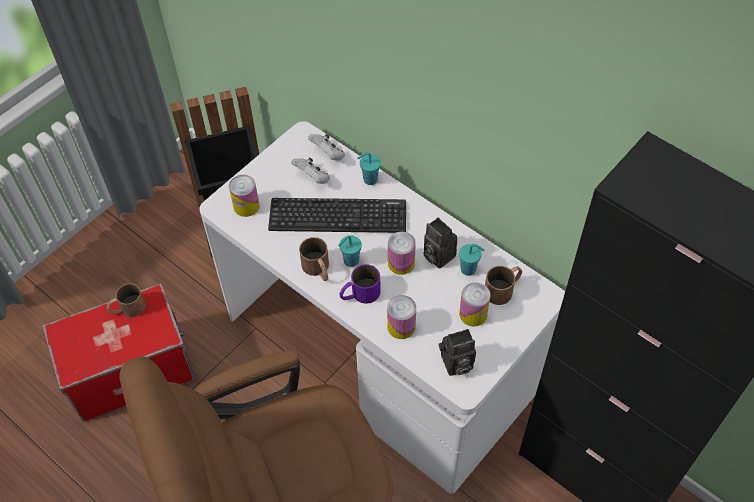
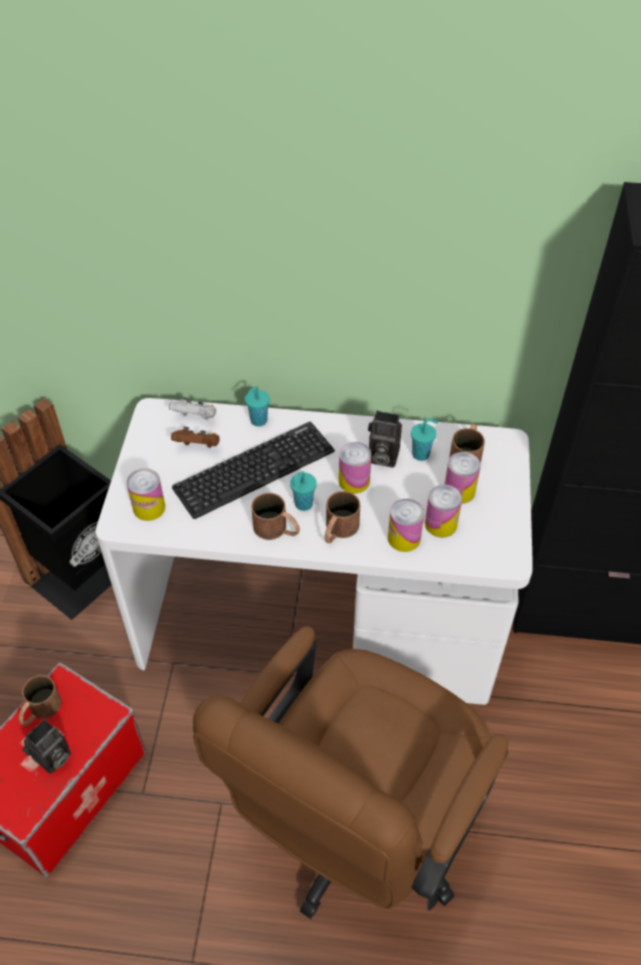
camera: 35 degrees left, 5 degrees down
(313, 178) = (198, 447): white game controller -> brown game controller
(359, 294) = (338, 530): purple mug -> brown mug
(437, 331) = (440, 524): none -> can
(456, 364) = (483, 544): camera -> camera (52, 759)

